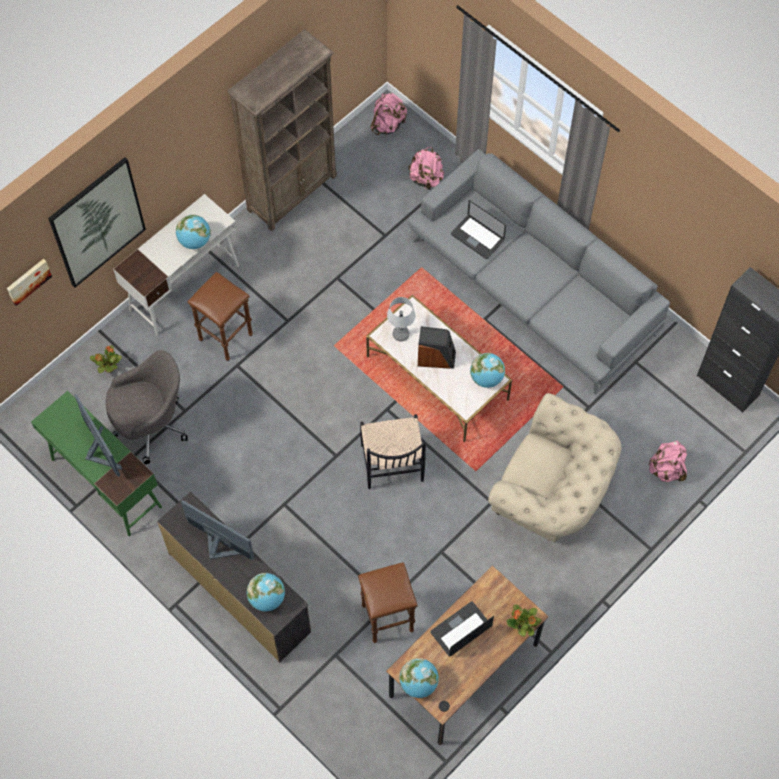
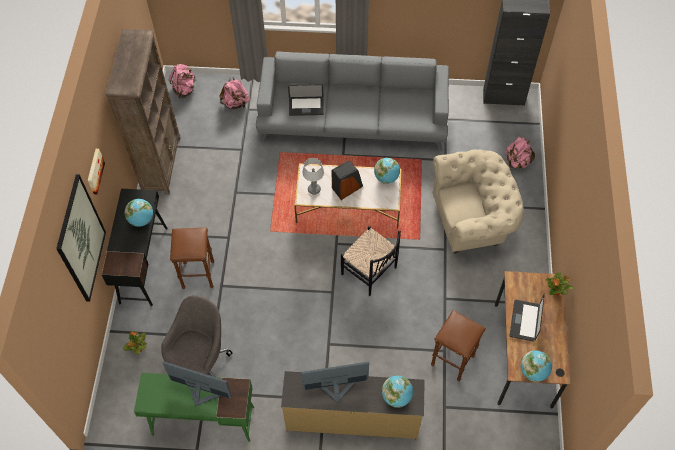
camera: 40 degrees left, 5 degrees down
(28, 281) = (64, 311): picture -> picture (94, 171)
(185, 287) = (143, 264): white desk -> black desk

